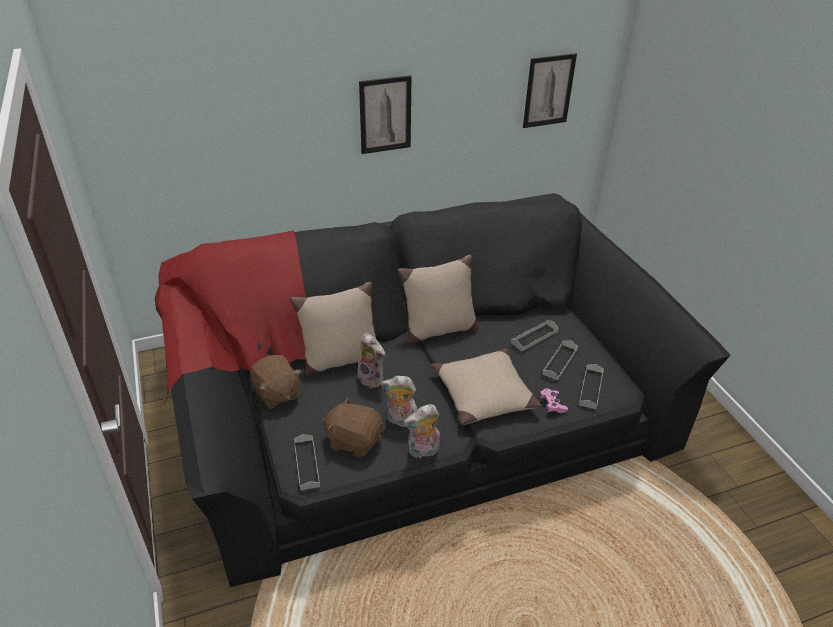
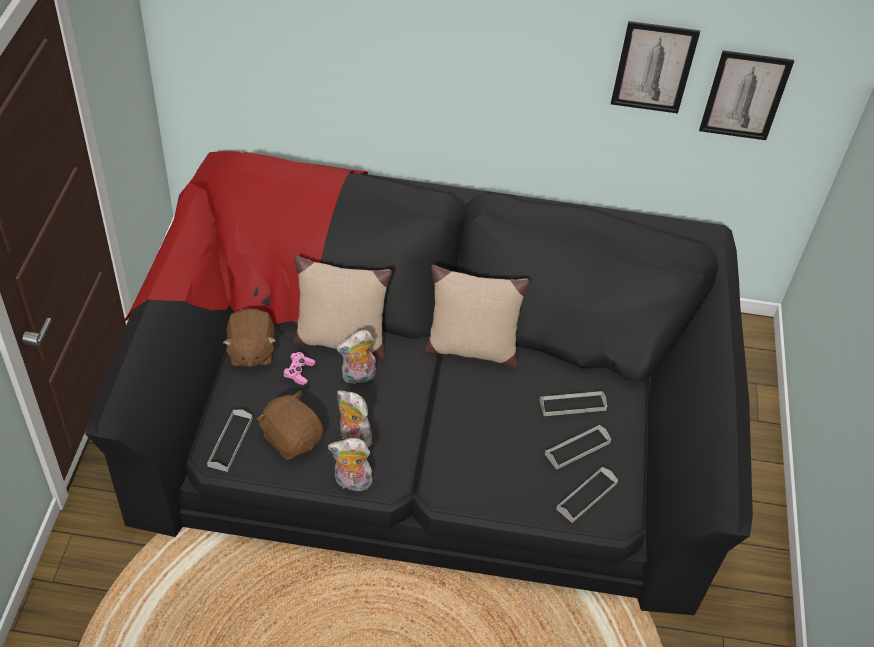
camera: 25 degrees right, 10 degrees up
(373, 378) = (358, 377): plush toy -> plush toy turned 90 degrees clockwise
(385, 115) = (506, 66): picture -> picture (653, 67)
(483, 394) = (460, 448): beige pillow -> none
(552, 405) = (526, 495): pink game controller -> pink game controller (299, 372)

